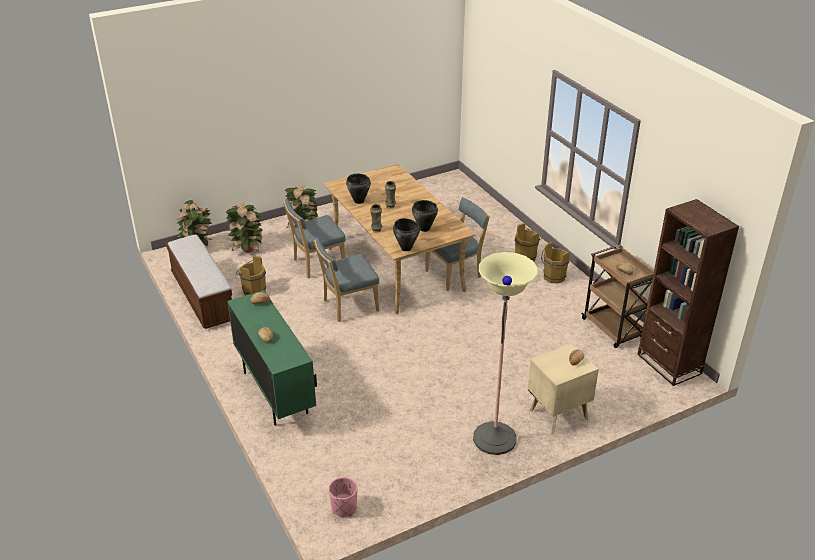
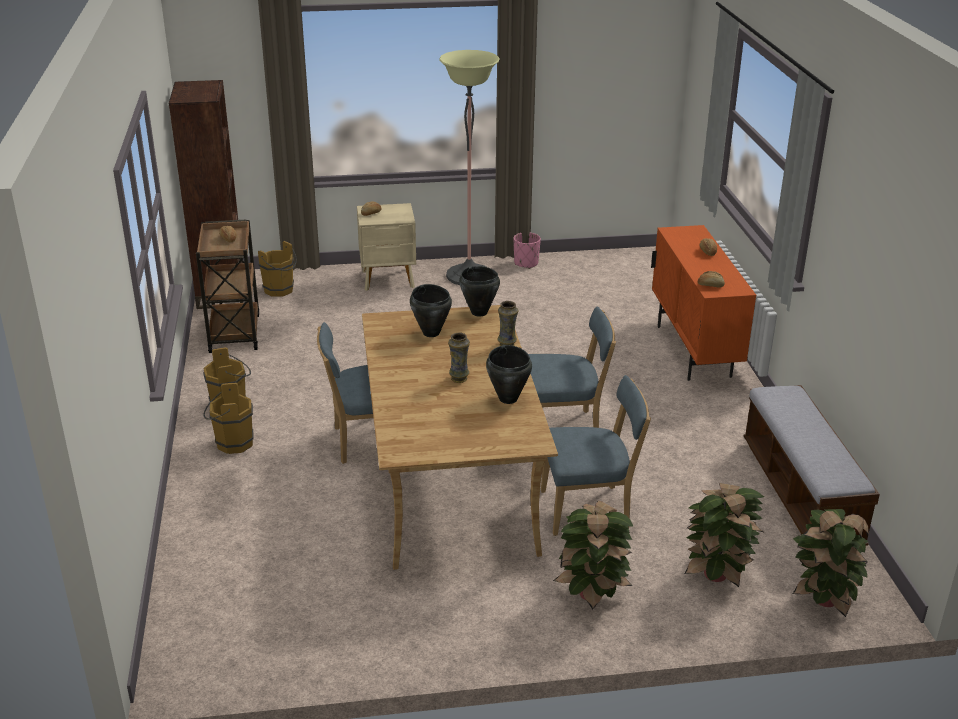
camera: 160 degrees left, 5 degrees down
(252, 291) = (712, 485): brown bucket -> brown bucket (280, 291)
(275, 393) = (693, 351): green cabinet -> orange cabinet
(344, 508) = (641, 261): pink planter -> pink planter (526, 263)

